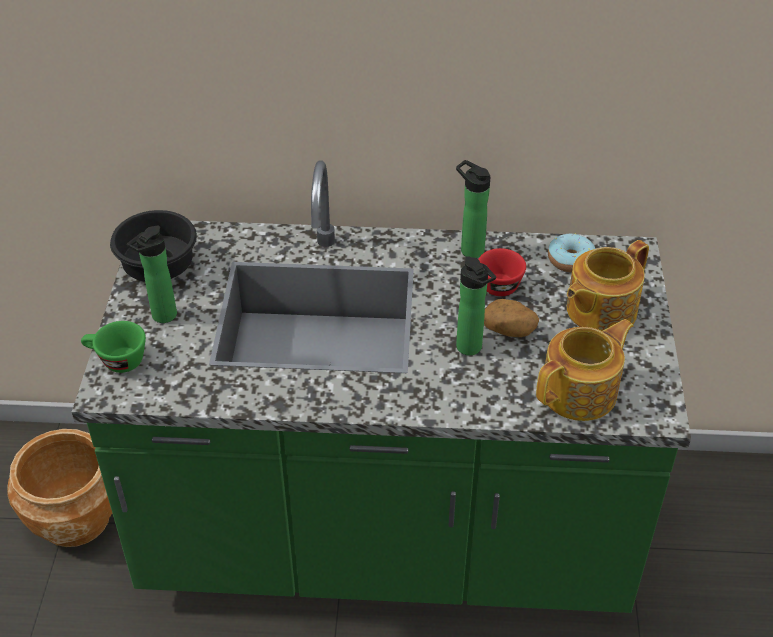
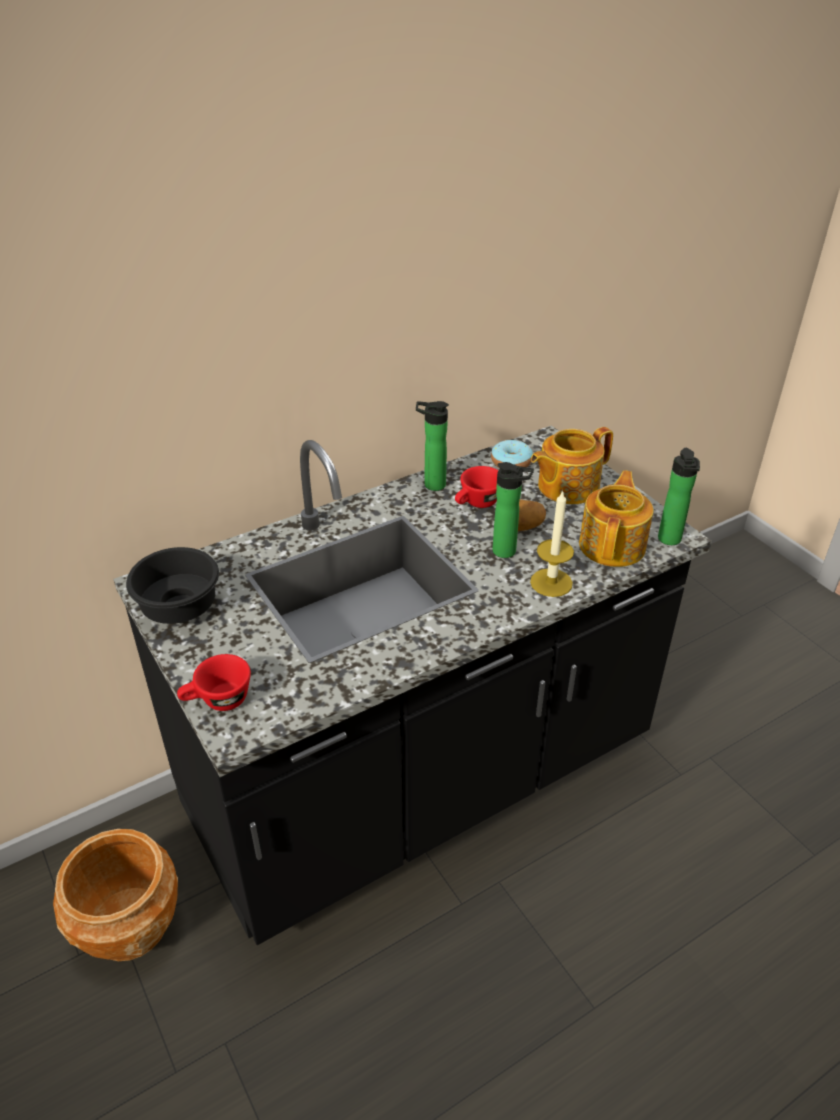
camera: 35 degrees left, 5 degrees down
(116, 360) = (218, 701): green cup -> red cup
(161, 317) = (224, 646): bottle -> bottle (670, 541)
(386, 534) = (420, 779): green counter -> black counter
(480, 398) = (551, 582): none -> candle
(599, 310) = (566, 486): teapot -> teapot turned 45 degrees clockwise

